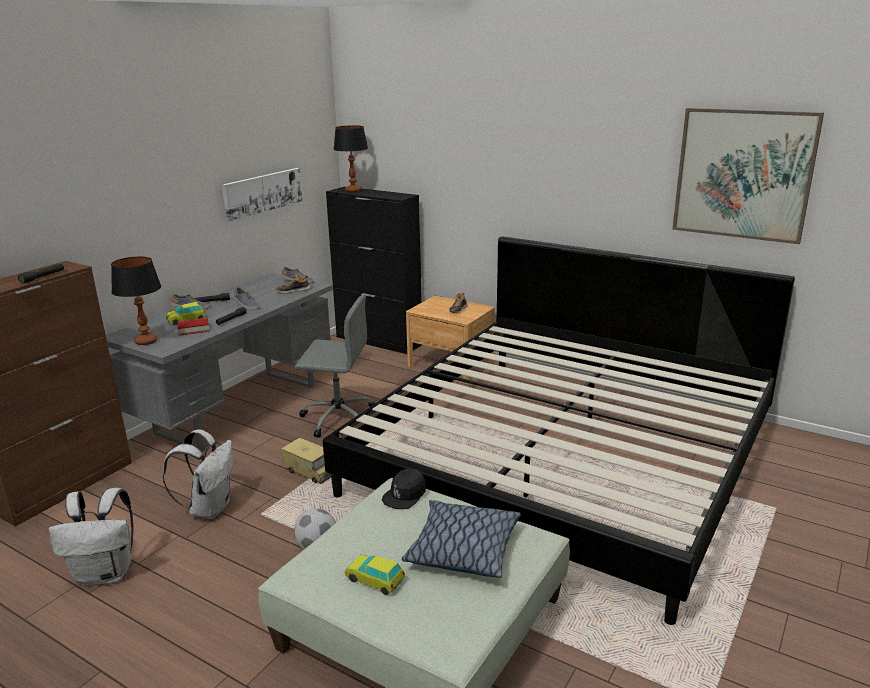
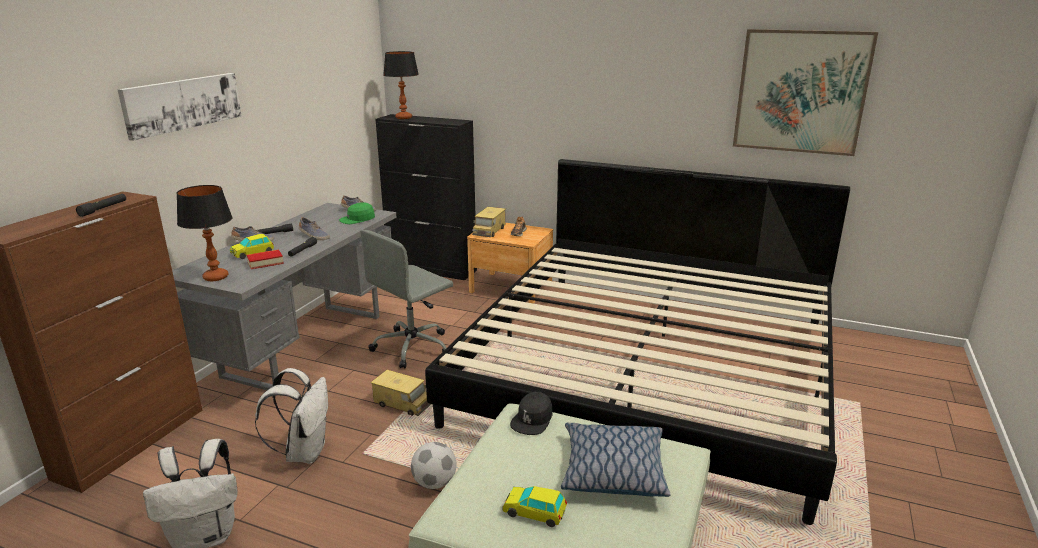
camera: 10 degrees left, 0 degrees up
(262, 193) = (316, 119): picture -> picture (183, 104)
(293, 291) = (357, 219): shoe -> green cap
(337, 417) = (413, 347): grey office chair -> grey office chair turned 135 degrees clockwise
(430, 306) = (489, 231): none -> toy truck

